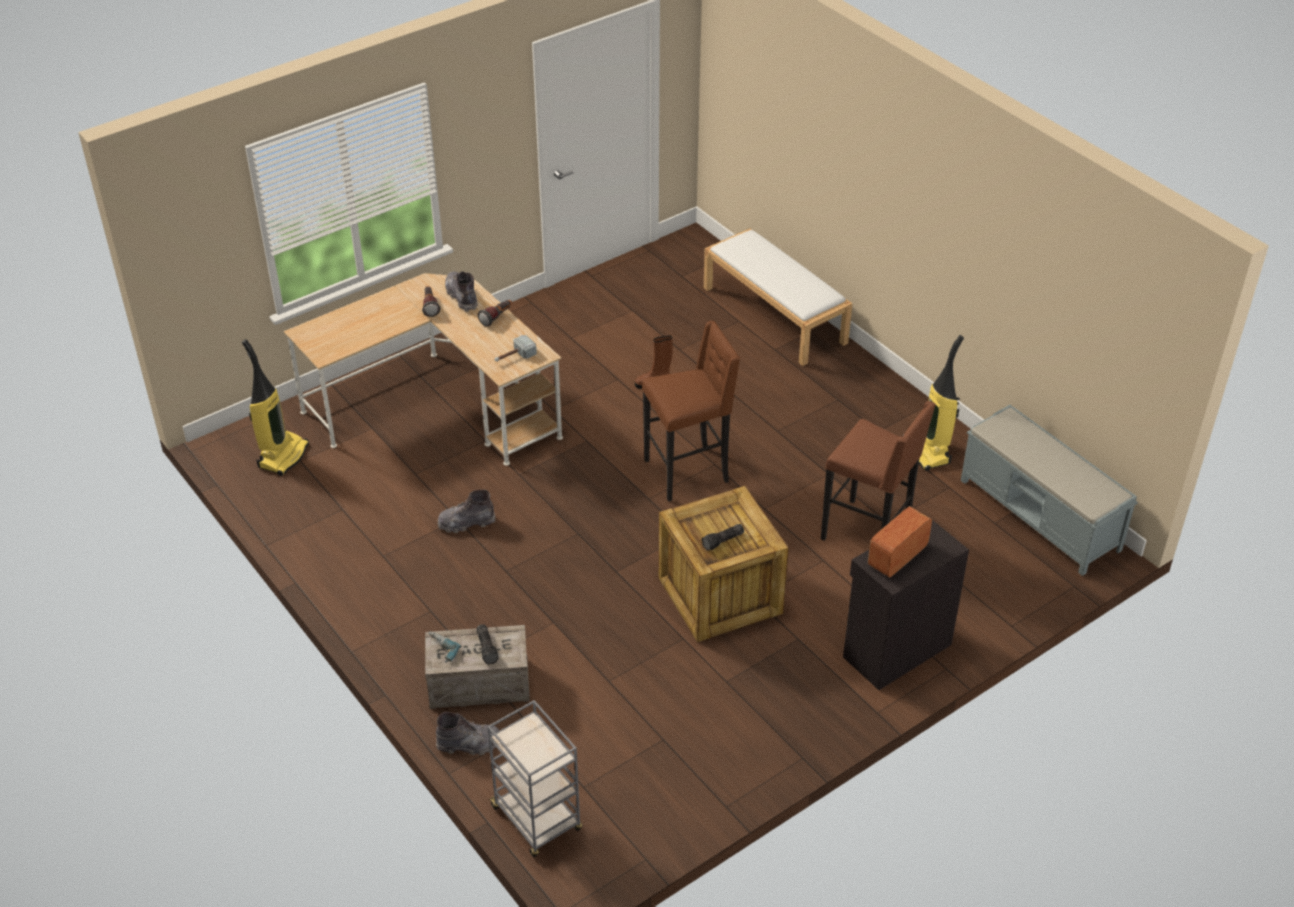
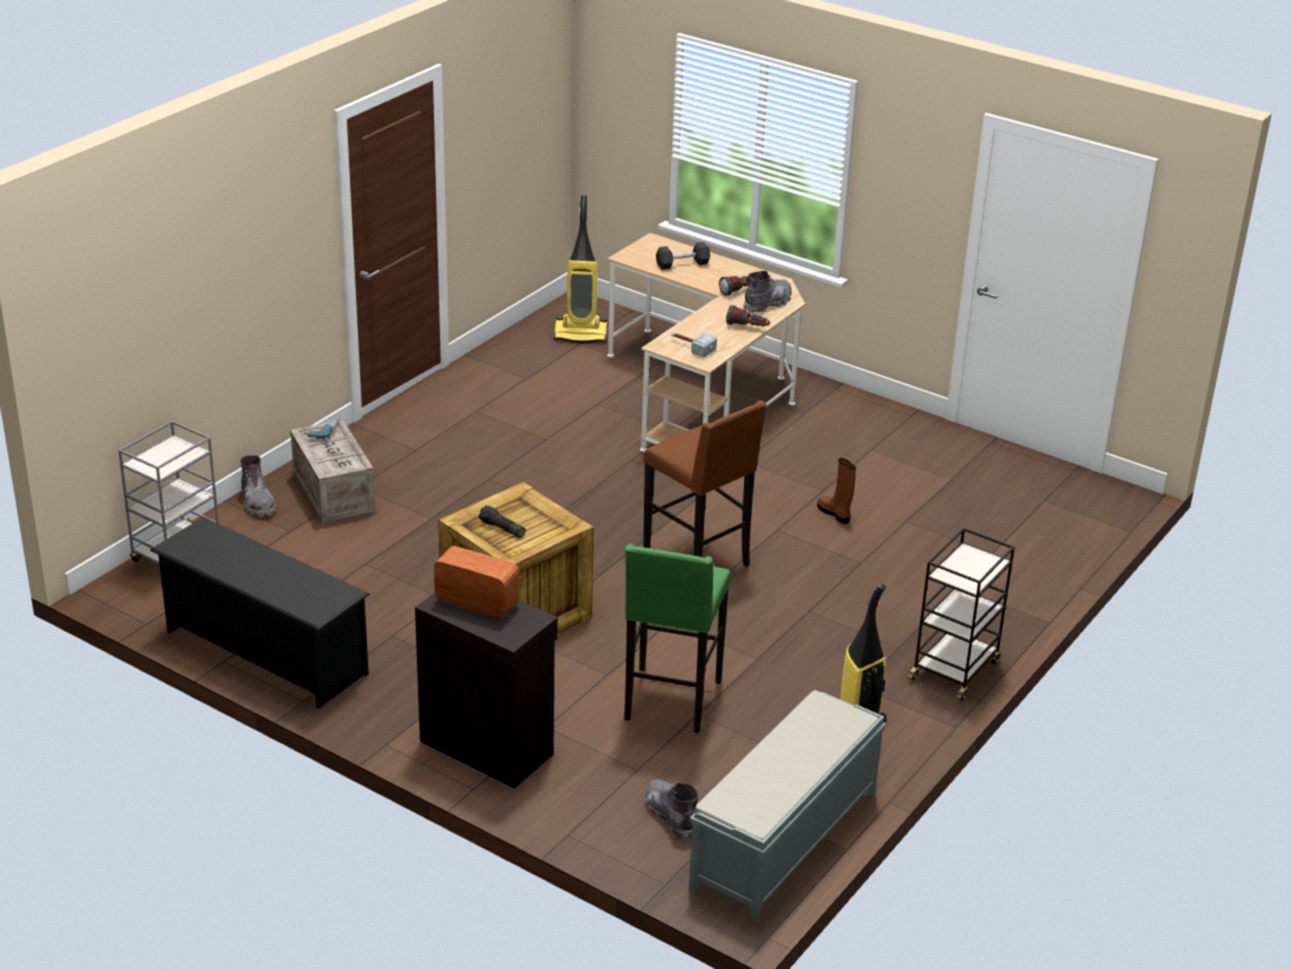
camera: 70 degrees right, 10 degrees down
(360, 326) = (682, 264): none -> black dumbbell
(466, 523) = (544, 444): grey boot -> grey boot (671, 816)
(487, 648) = (334, 454): flashlight -> none
(722, 774) = (265, 652): none -> black shoe rack
(775, 315) = (1025, 578): white bench -> none
(868, 533) = (670, 702): brown stool -> green stool
(872, 381) = (954, 669): none -> black cart

